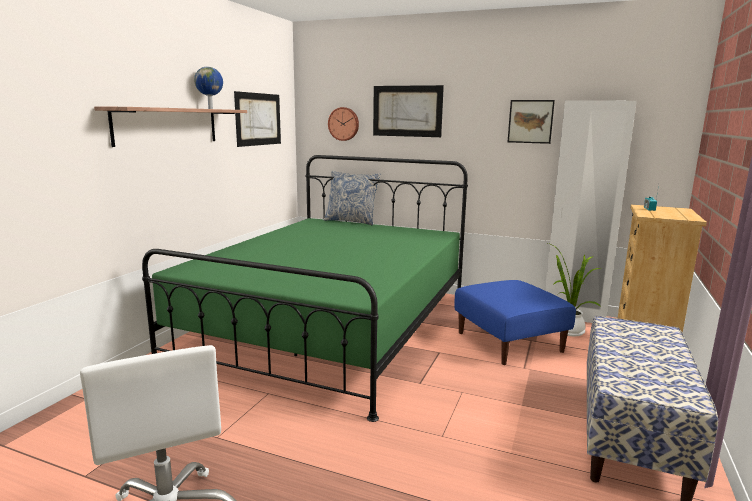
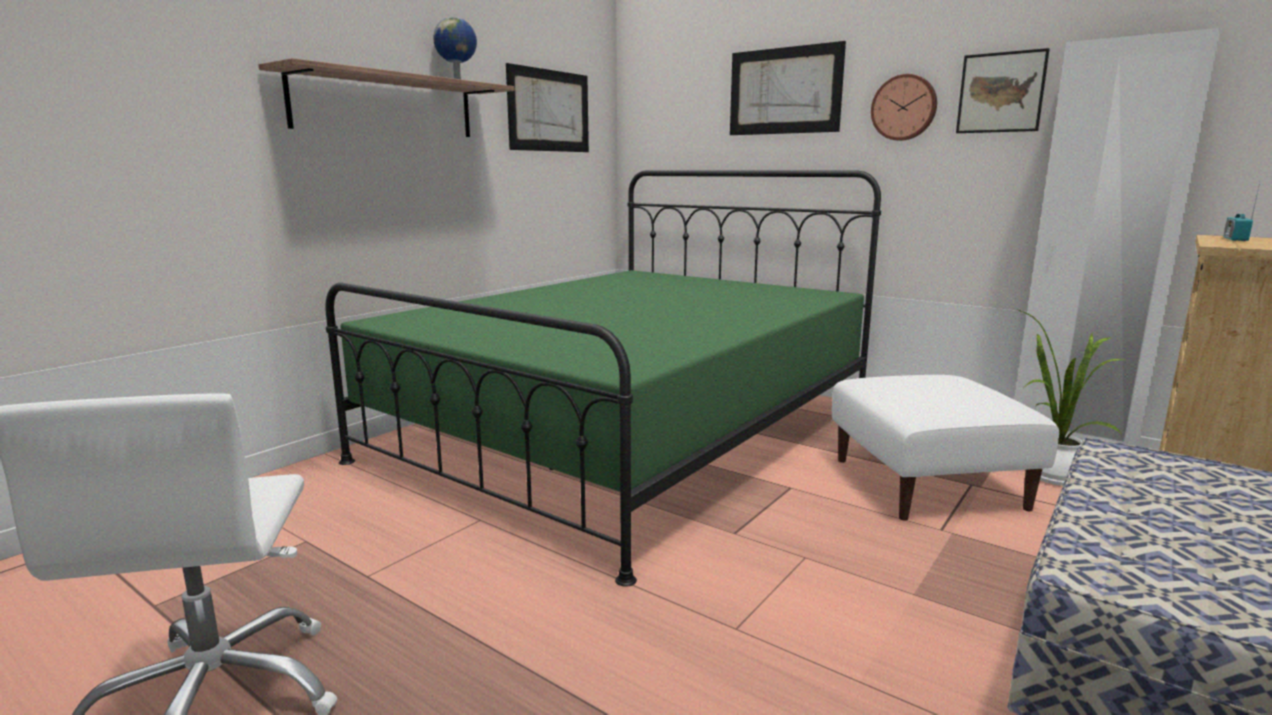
camera: 15 degrees right, 0 degrees up
(344, 124) = (686, 119): wall clock -> wall clock (904, 108)
(351, 221) = (692, 275): pillow -> none
(510, 342) = (929, 484): blue ottoman -> white ottoman

